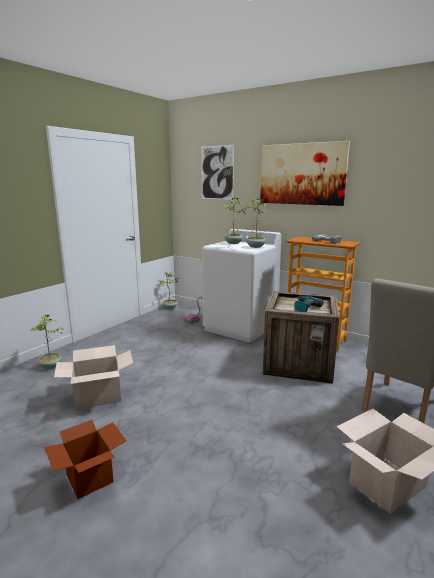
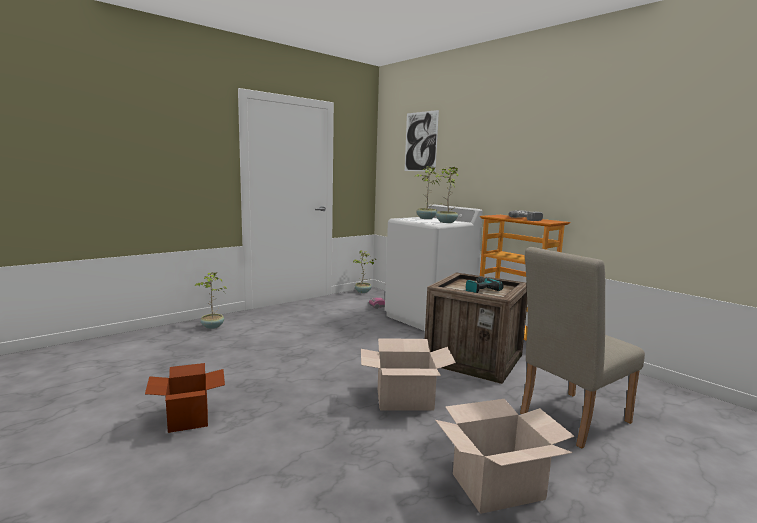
camera: 15 degrees right, 5 degrees down
(98, 396) = (239, 357): cardboard box -> cardboard box (405, 399)
(302, 174) = (507, 141): picture -> none

